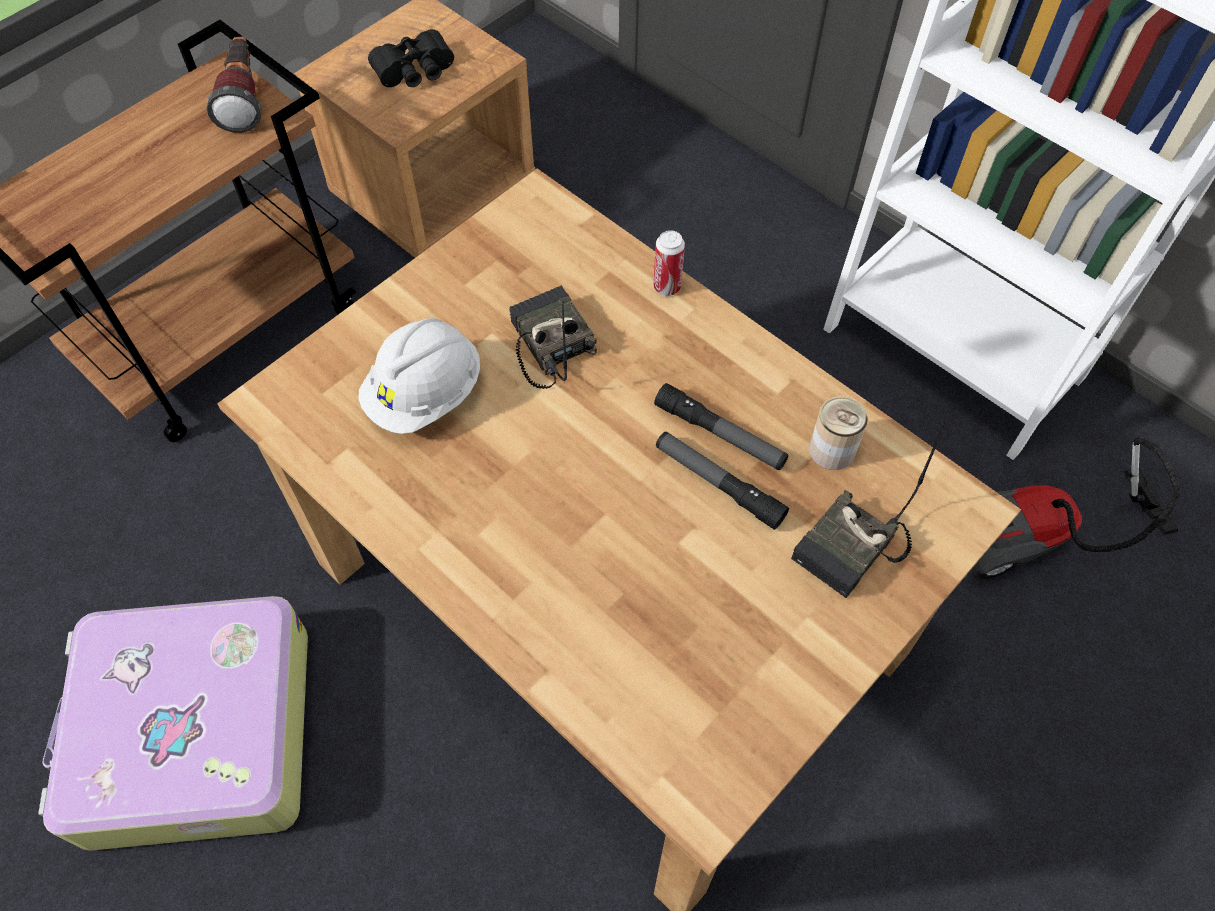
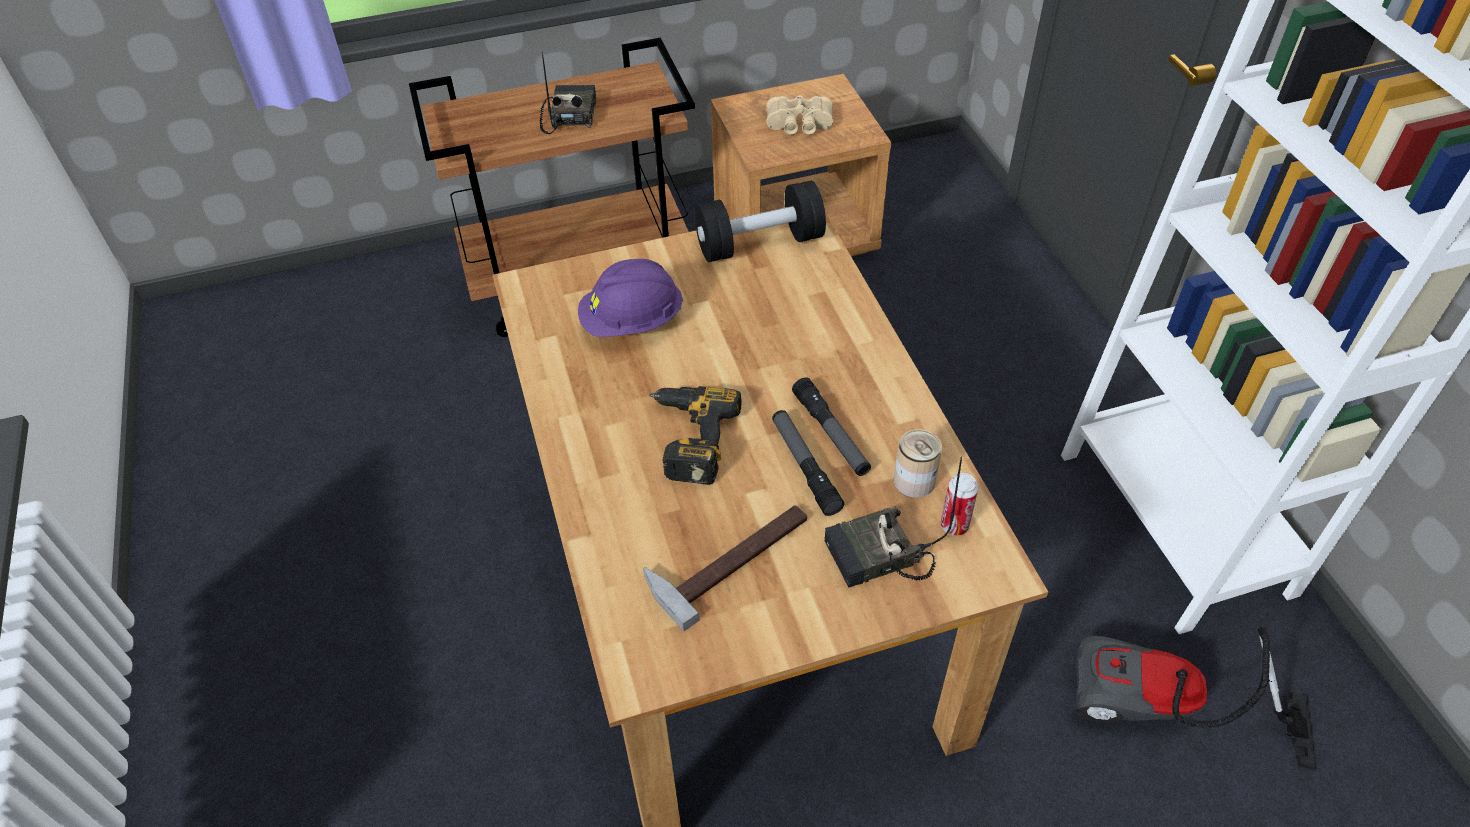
camera: 30 degrees right, 10 degrees down
(195, 735) = (391, 536): suitcase -> none
(244, 98) = (647, 95): flashlight -> none
(416, 73) = (799, 126): black binoculars -> beige binoculars
(425, 395) = (632, 322): white hard hat -> purple hard hat
(504, 241) = (759, 243): none -> black dumbbell
(548, 344) = (744, 322): radio -> radio (569, 115)
(577, 508) = (687, 438): none -> power drill
(667, 287) = (862, 317): can -> can (954, 526)
(709, 622) = (730, 556): none -> hammer

